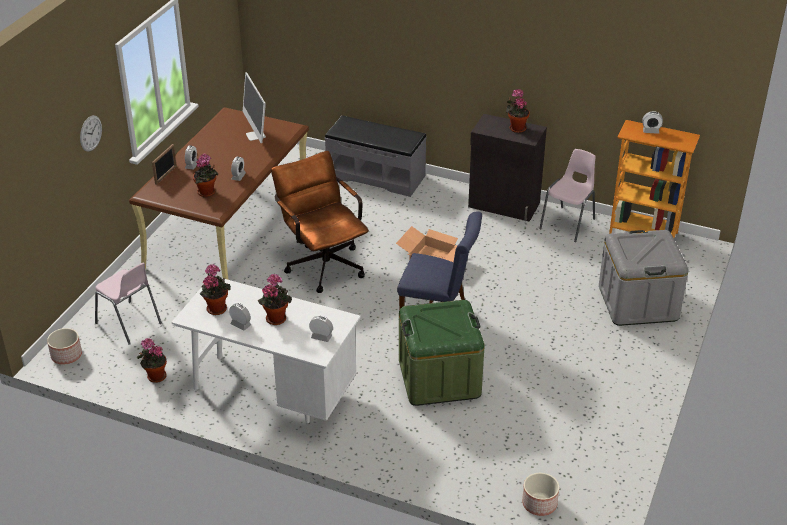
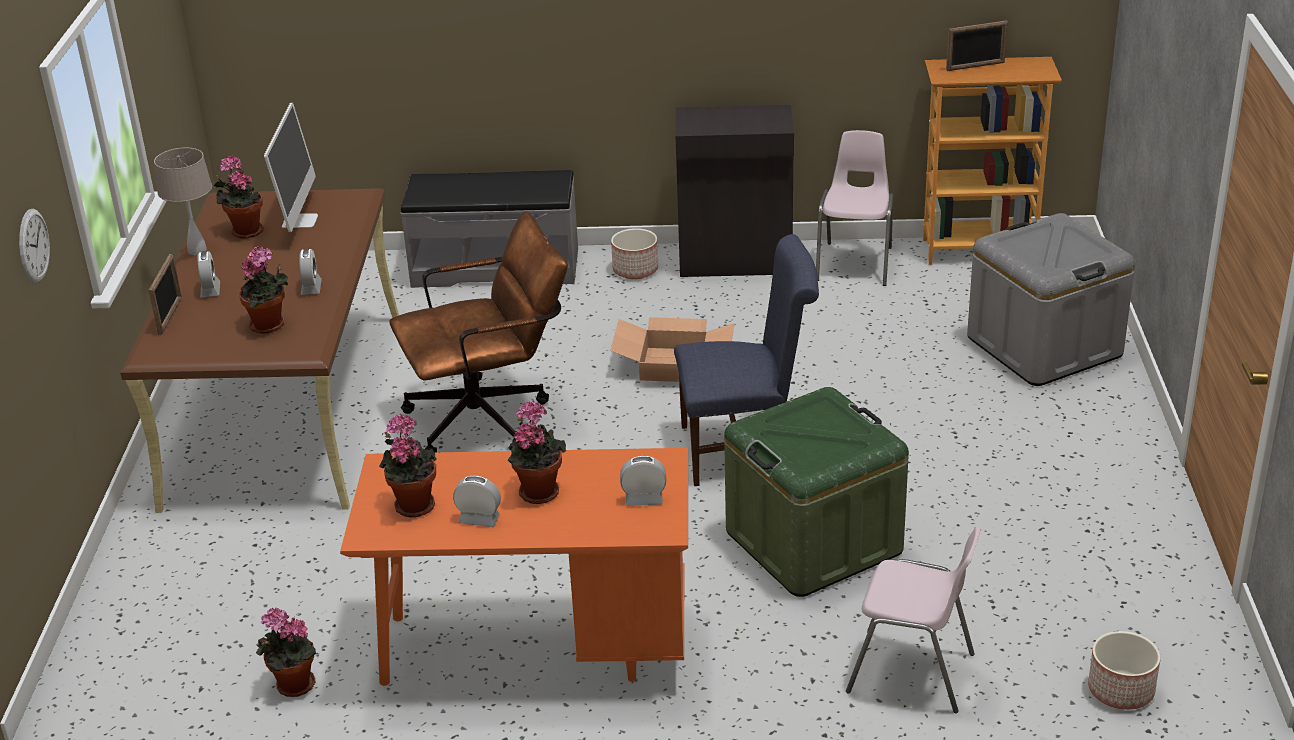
camera: 20 degrees left, 5 degrees down
(67, 355) = (89, 699): planter -> planter (636, 270)
(129, 324) = (185, 609): pink chair -> pink chair (912, 673)
(198, 140) = (197, 250): none -> beige table lamp
(255, 135) = (300, 221): monitor -> monitor turned 135 degrees counterclockwise
(272, 392) = (533, 648): white desk -> orange desk
(322, 263) = (490, 417): brown office chair -> brown office chair turned 120 degrees clockwise
(516, 128) = (744, 116): potted plant -> potted plant (245, 231)
(651, 131) = (975, 66): alarm clock -> picture frame

